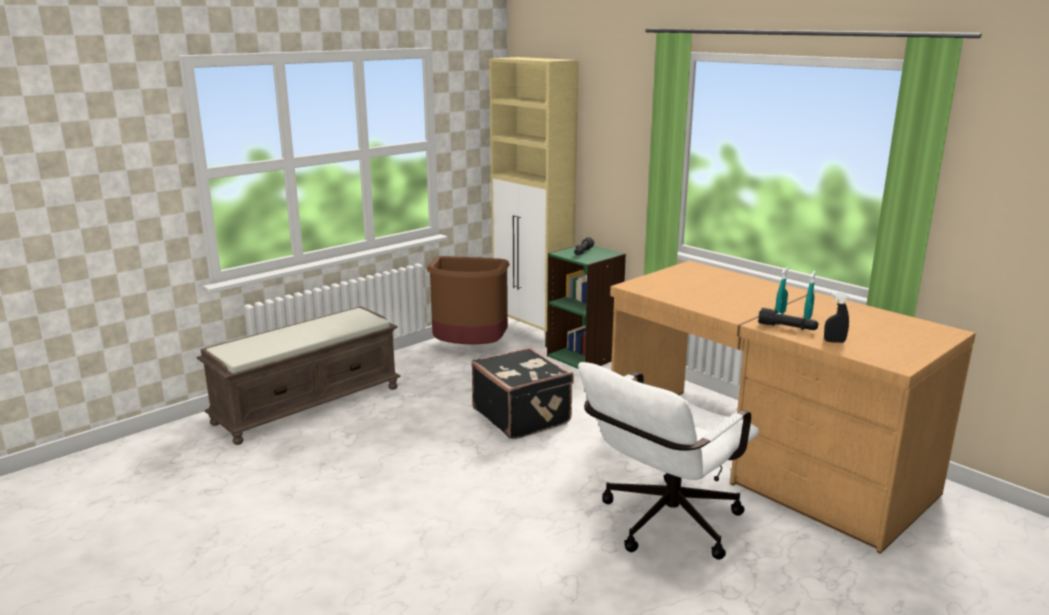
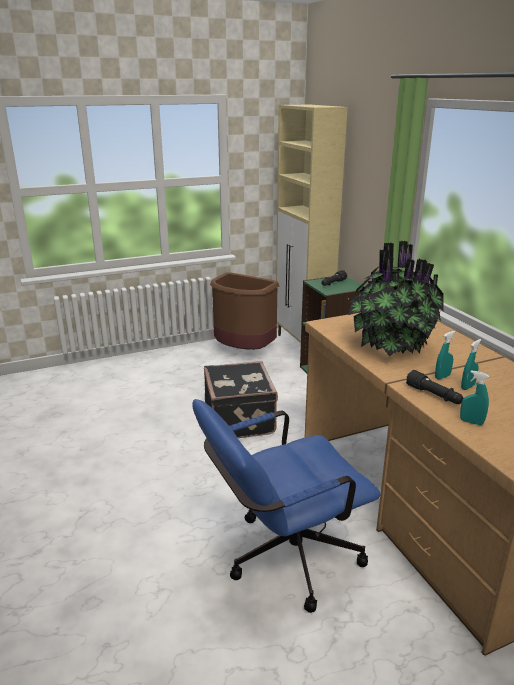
camera: 20 degrees right, 5 degrees up
(308, 404) = (93, 378): brown bench -> none
(662, 525) = (283, 558): white office chair -> blue office chair
(711, 296) = (390, 346): none -> potted plant
(834, 341) = (471, 422): black spray bottle -> turquoise spray bottle

